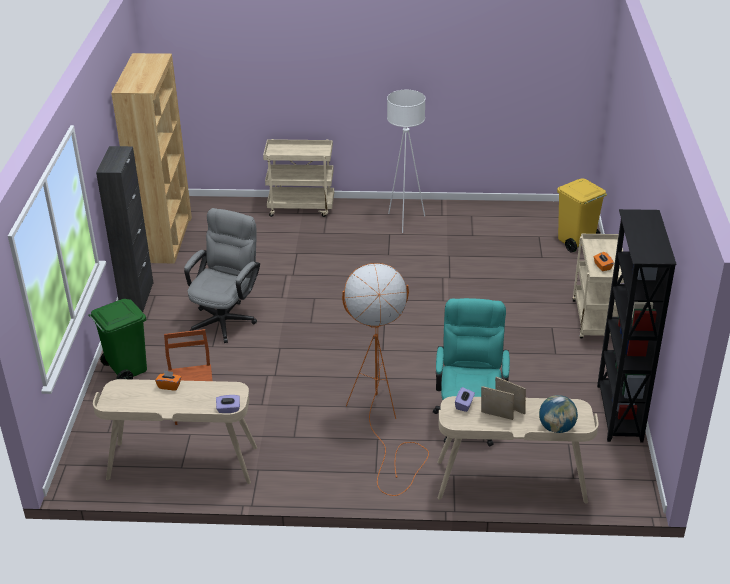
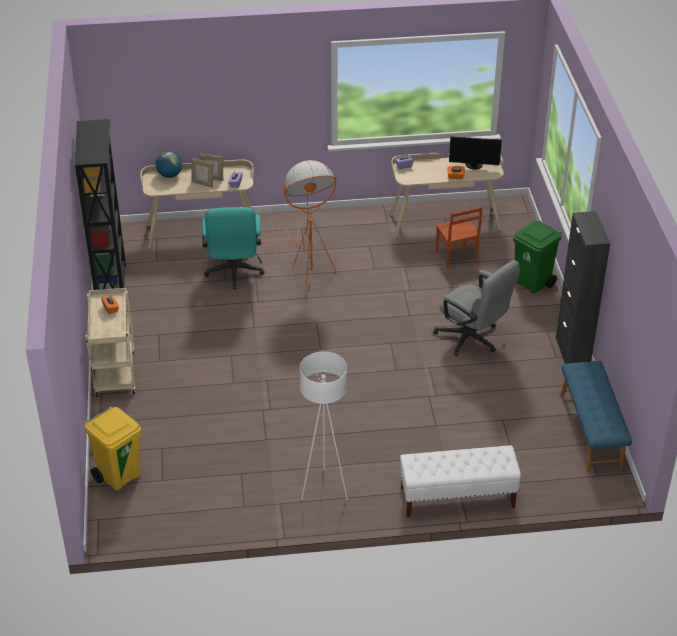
camera: 170 degrees right, 5 degrees up
(135, 401) = (474, 165): none -> monitor
(165, 239) = (591, 430): brown bookcase -> blue bench
(226, 318) = (472, 340): grey office chair -> grey office chair turned 60 degrees counterclockwise
(301, 207) = (457, 498): beige cart -> white bench

